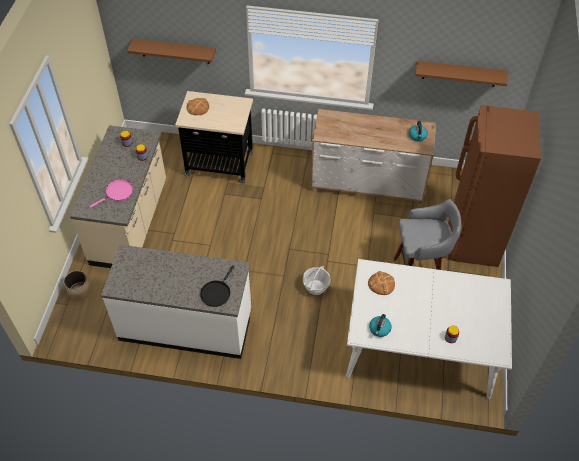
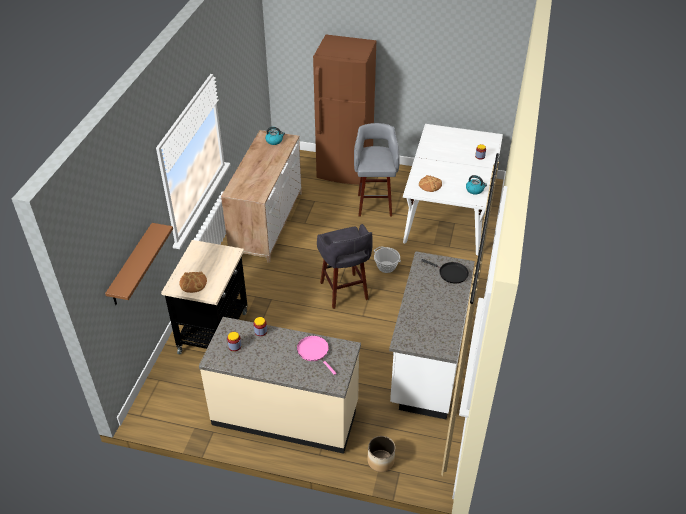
camera: 85 degrees left, 10 degrees down
(274, 253) = (344, 292): none -> grey stool
(459, 74) = (246, 78): brown shelf -> none

